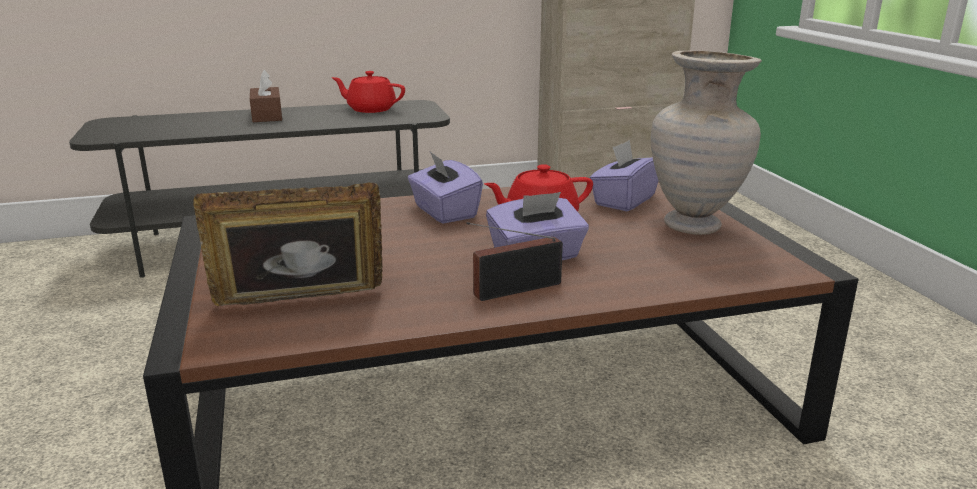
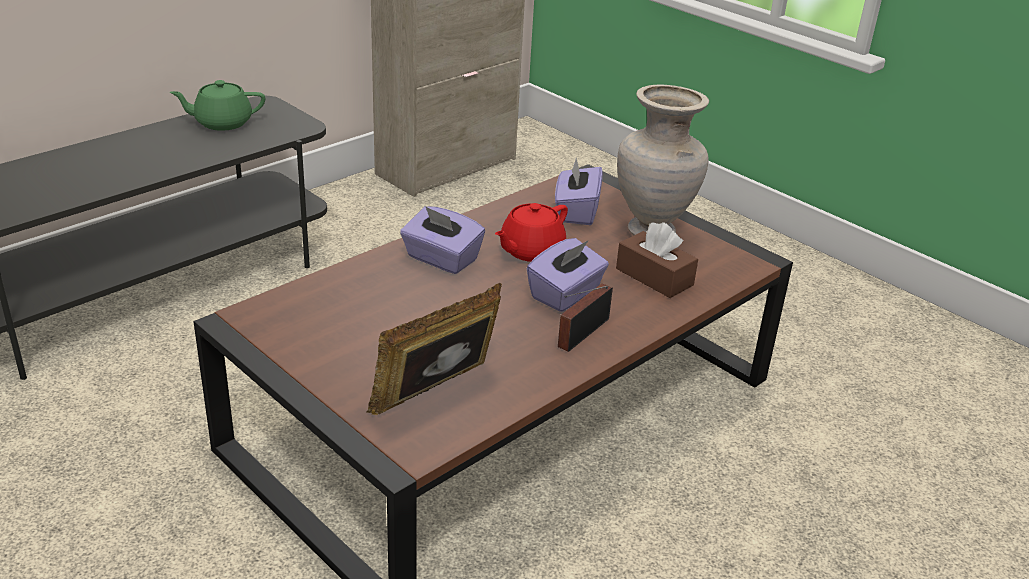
camera: 30 degrees left, 10 degrees up
(267, 115) = (111, 153): brown tissue box -> brown tissue box (654, 277)
(370, 109) = (222, 123): red teapot -> green teapot

